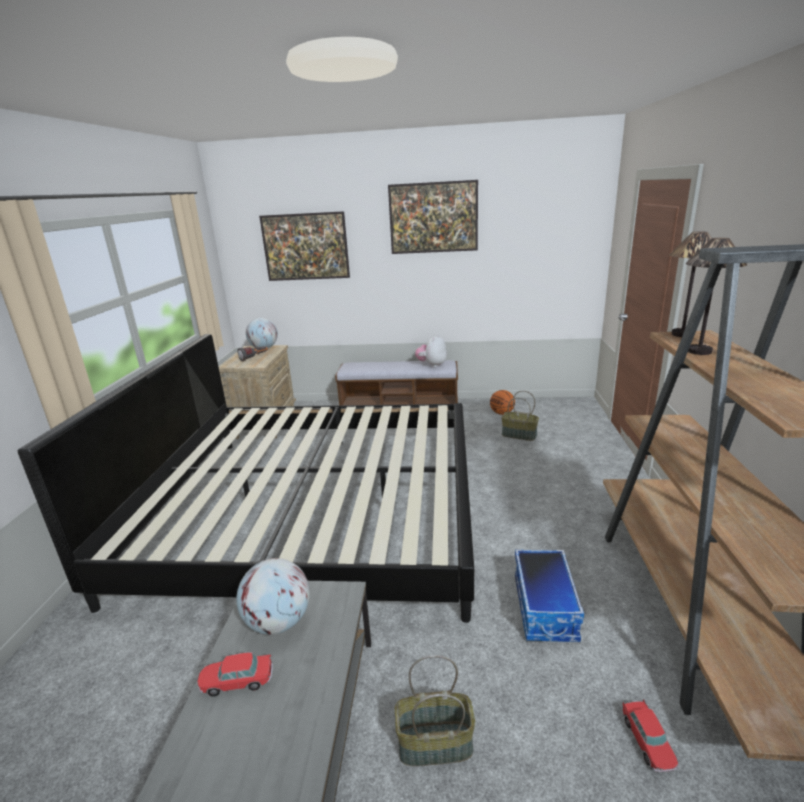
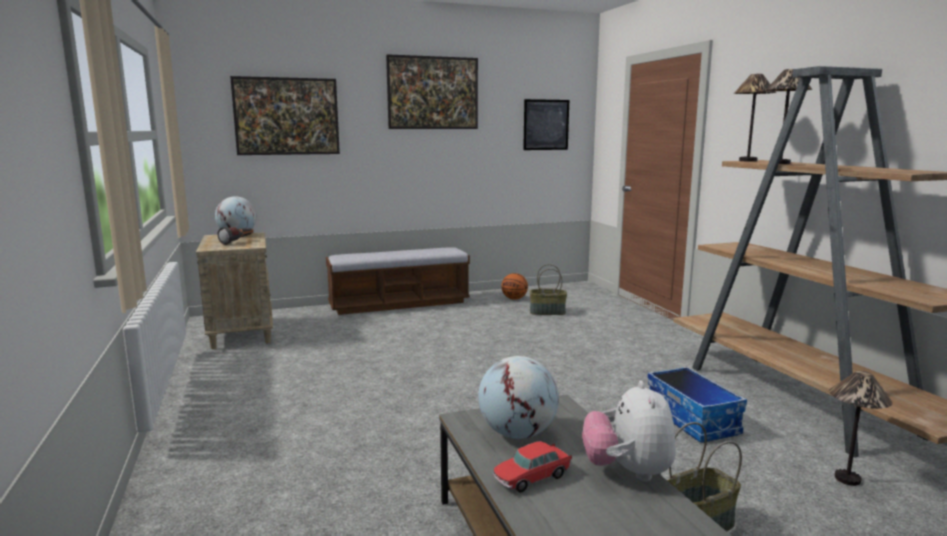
camera: 25 degrees left, 10 degrees down
(314, 509) = (388, 392): bed -> none
(432, 365) = (438, 250): plush toy -> plush toy (627, 472)
(552, 242) = (546, 125): none -> picture
(647, 741) = (847, 479): toy car -> table lamp

